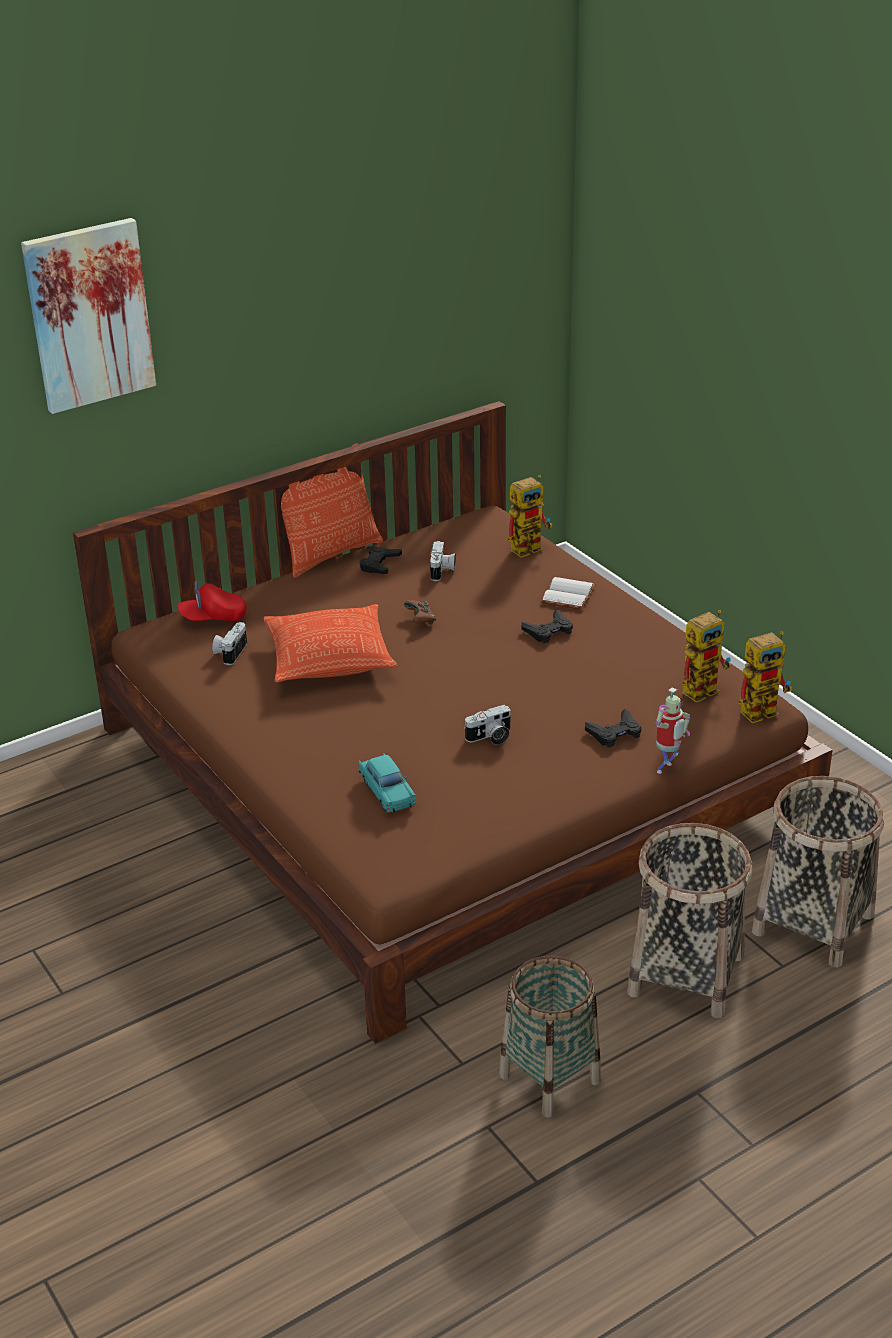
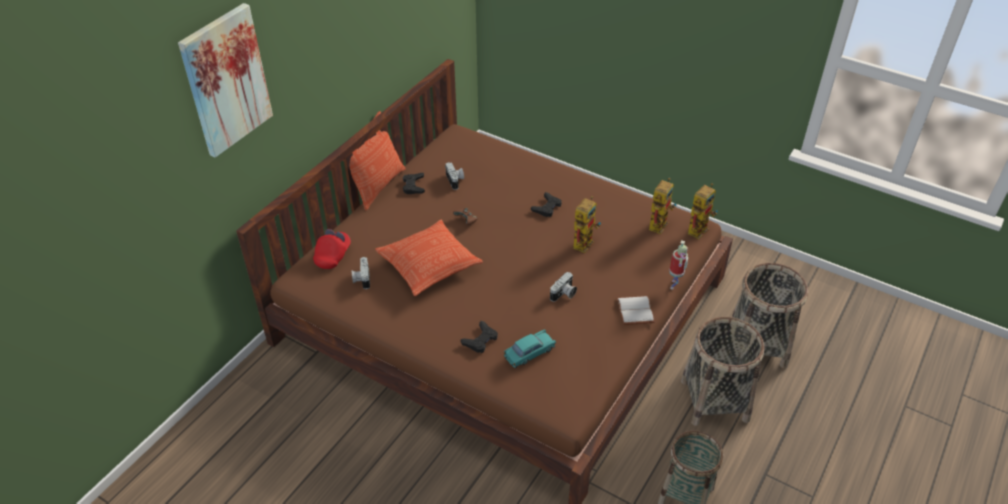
camera: 25 degrees left, 10 degrees up
(213, 618) = (333, 255): red cap -> red cap turned 150 degrees clockwise
(387, 791) = (529, 352): turquoise toy car -> turquoise toy car turned 75 degrees counterclockwise
(530, 546) = (497, 149): toy robot -> toy robot (583, 241)
(569, 596) = (542, 179): white book -> white book (636, 311)
(614, 733) = (630, 269): black game controller -> black game controller (480, 340)

